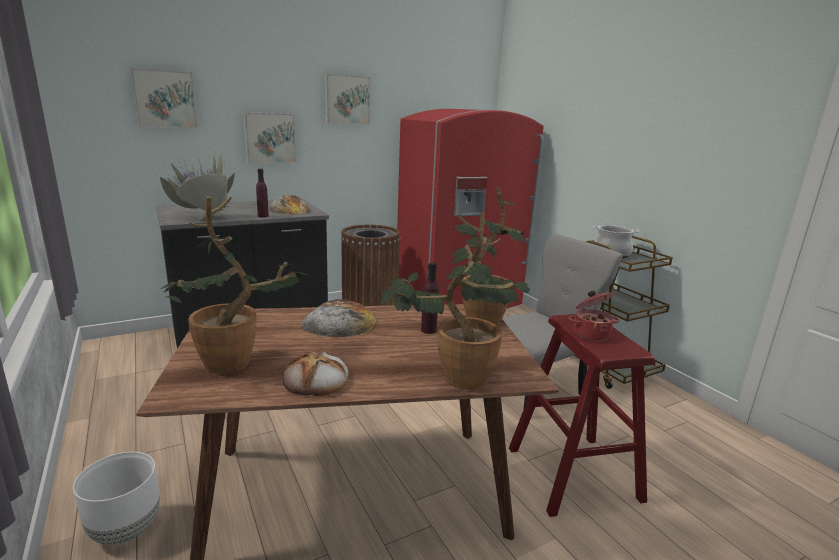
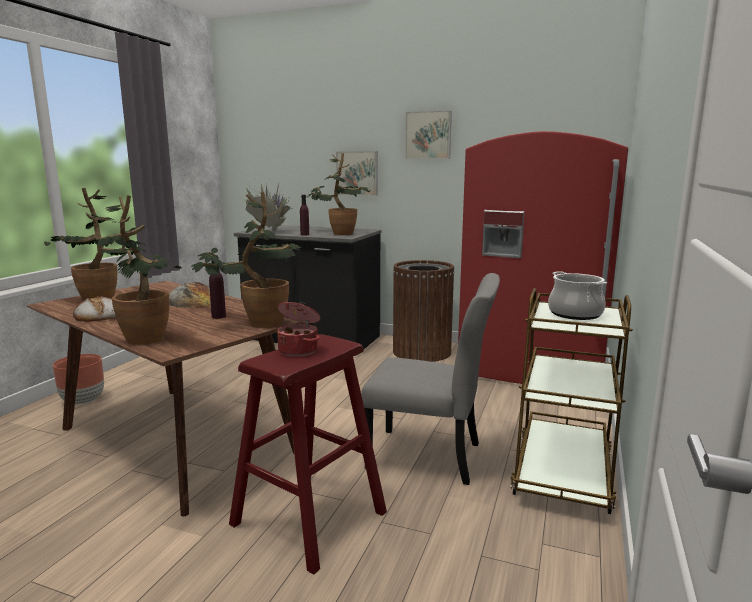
camera: 50 degrees right, 5 degrees down
(126, 531) = (82, 401): white planter -> brown planter
(165, 99) = (286, 144): picture -> none
(289, 209) = (339, 233): bread -> potted plant

